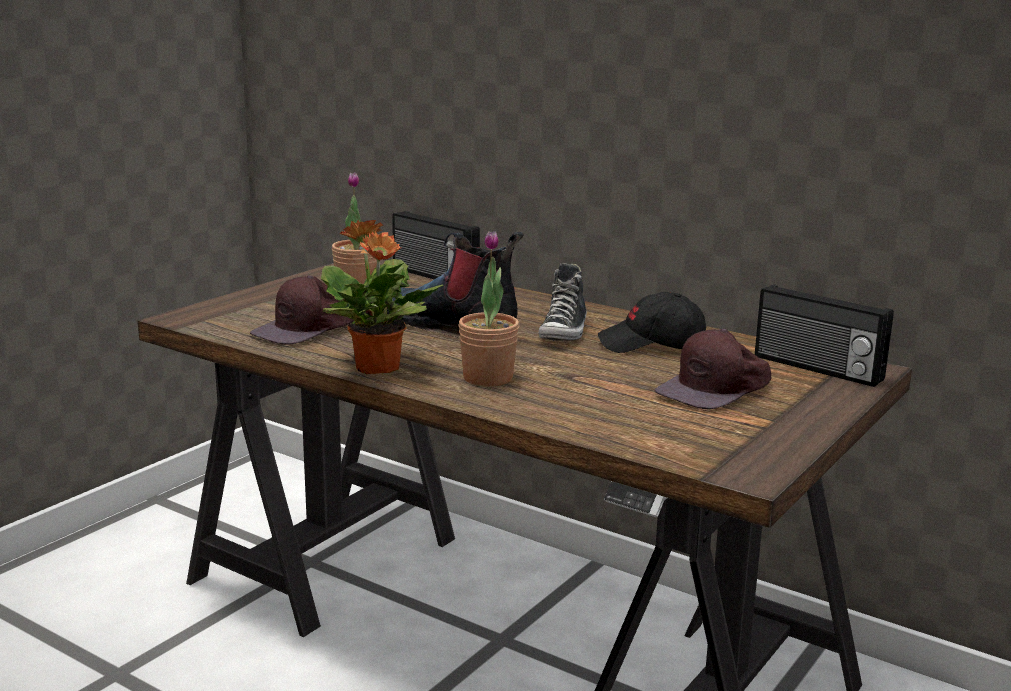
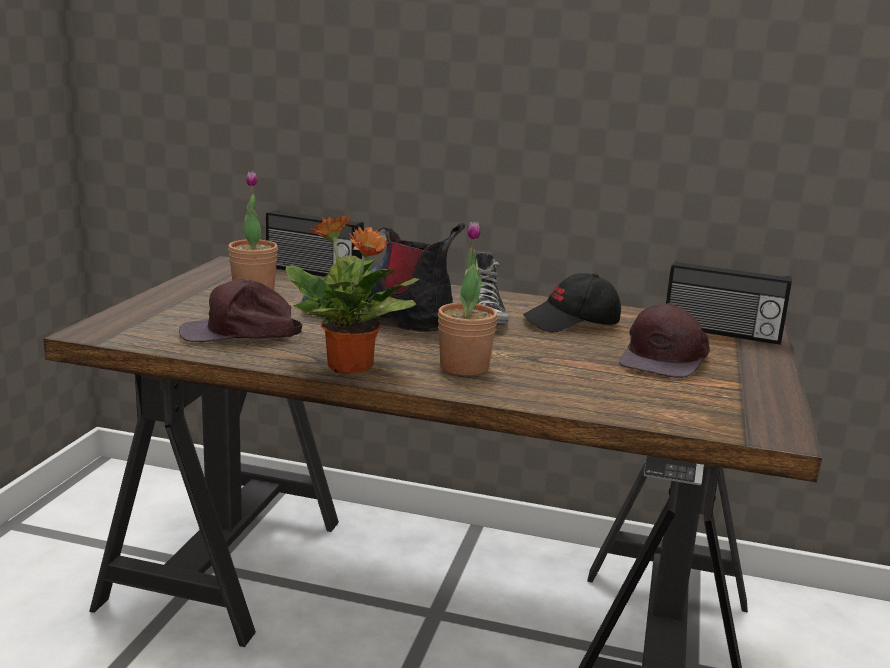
camera: 20 degrees left, 0 degrees up
(307, 329) = (240, 333): brown cap -> brown cap turned 60 degrees clockwise

